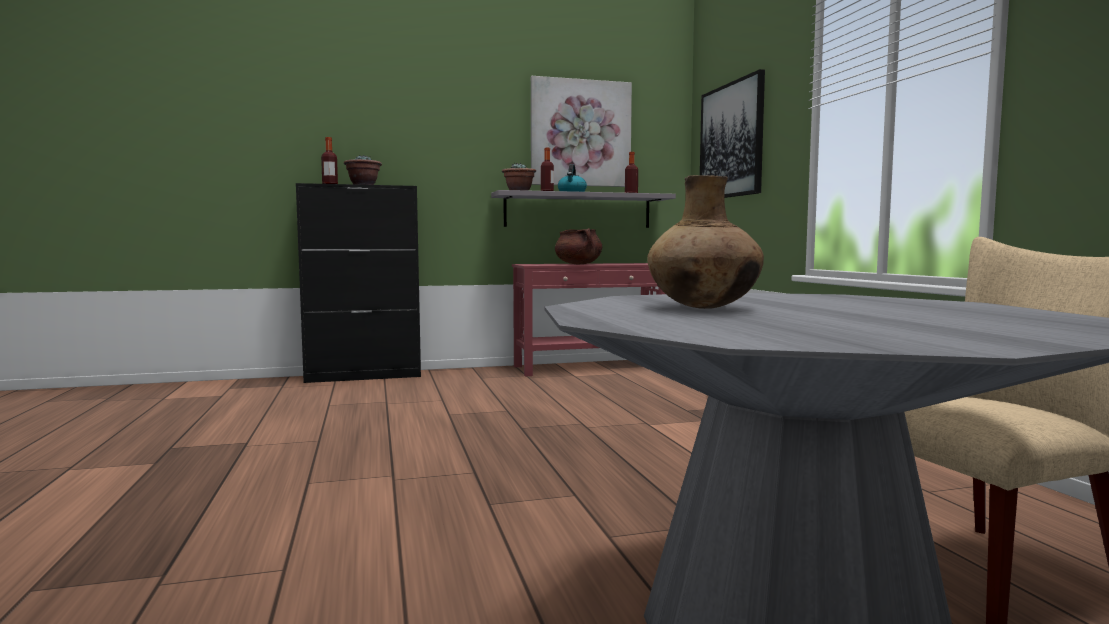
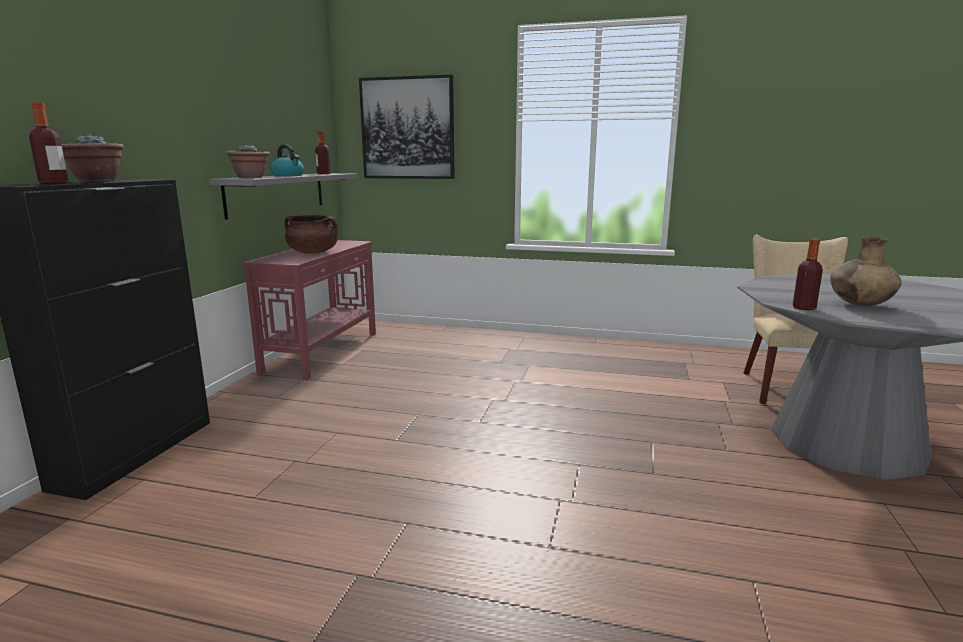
camera: 60 degrees left, 10 degrees up
(547, 191) = (277, 176): bottle -> bottle (804, 308)
(580, 133) = (270, 106): picture -> none

